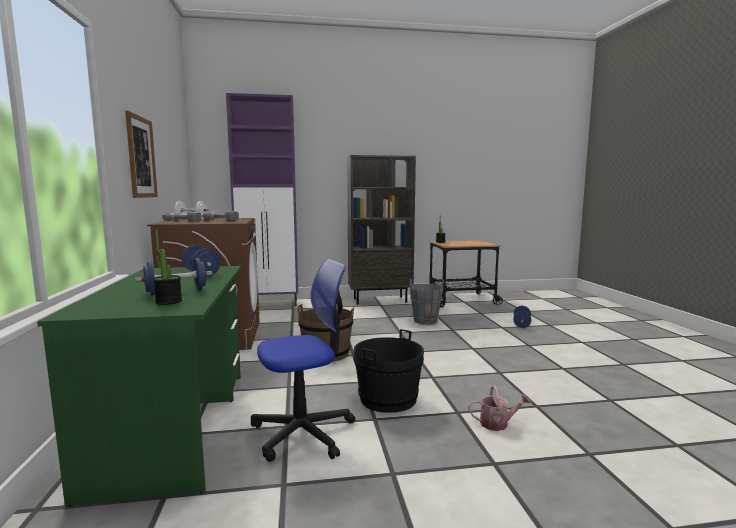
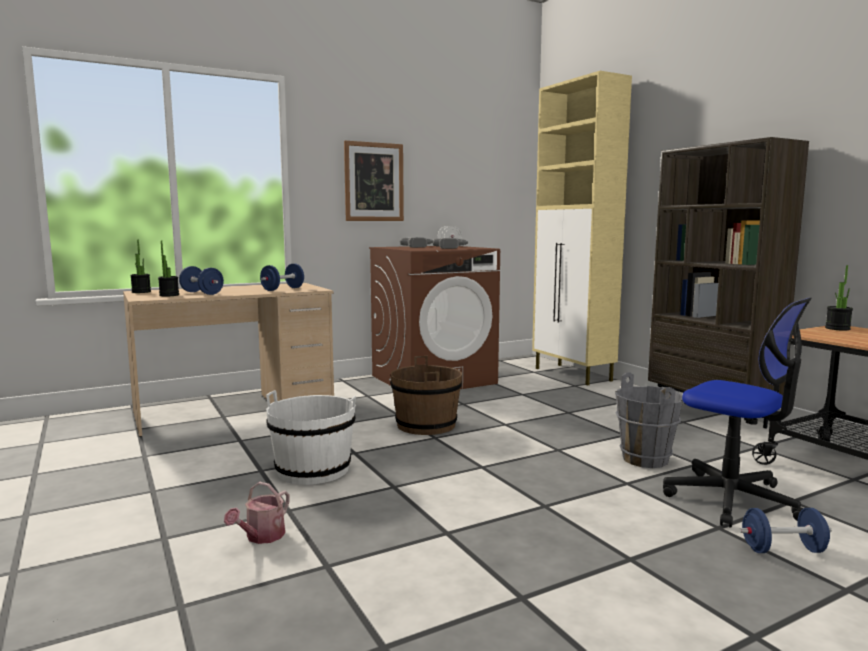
camera: 70 degrees right, 0 degrees up
(89, 312) = (141, 292): none -> potted plant
(176, 426) = (235, 410): green desk -> beige desk
(269, 304) = (573, 375): purple cabinet -> beige cabinet
(303, 432) = (228, 448): office chair -> office chair (732, 499)
(388, 398) = (313, 470): black bucket -> white bucket
(498, 423) = (261, 537): watering can -> watering can turned 45 degrees clockwise

